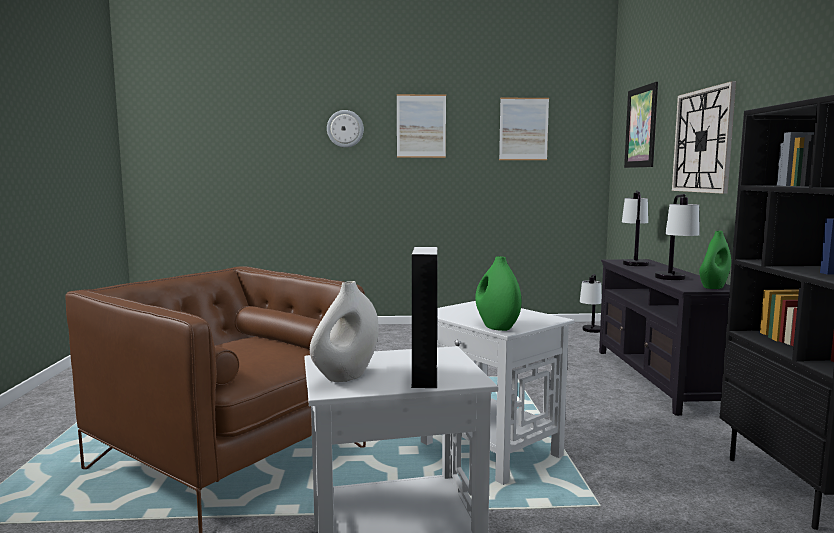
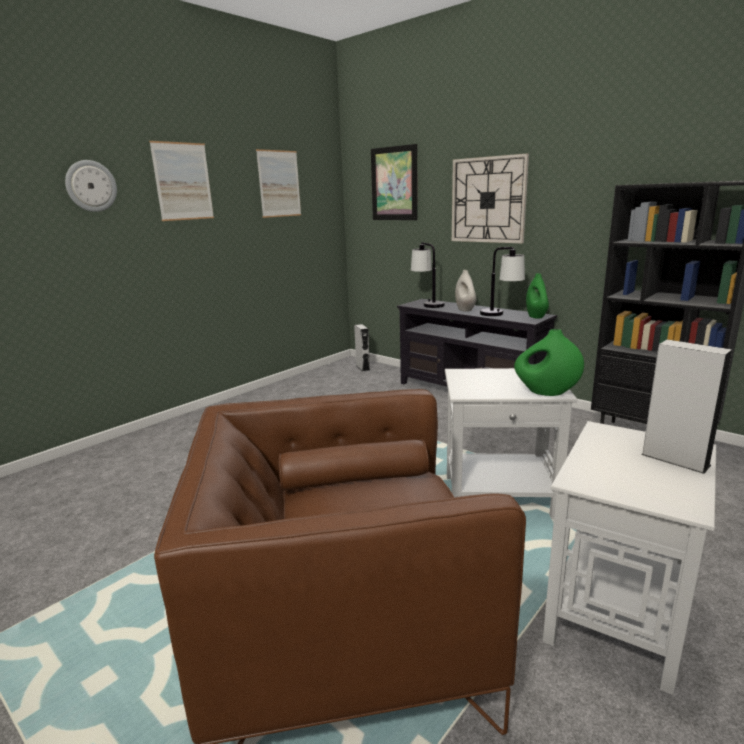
camera: 45 degrees left, 10 degrees up
(346, 376) = (648, 487): white vase -> white vase (465, 310)
(591, 332) = (362, 368): table lamp -> grey speaker

